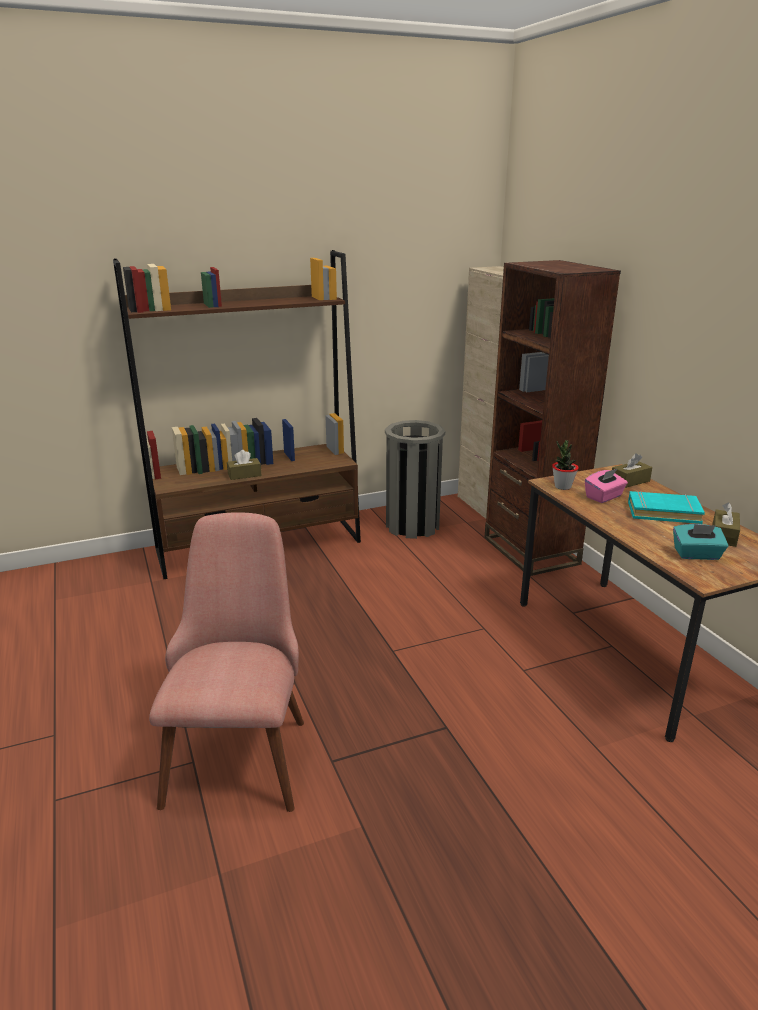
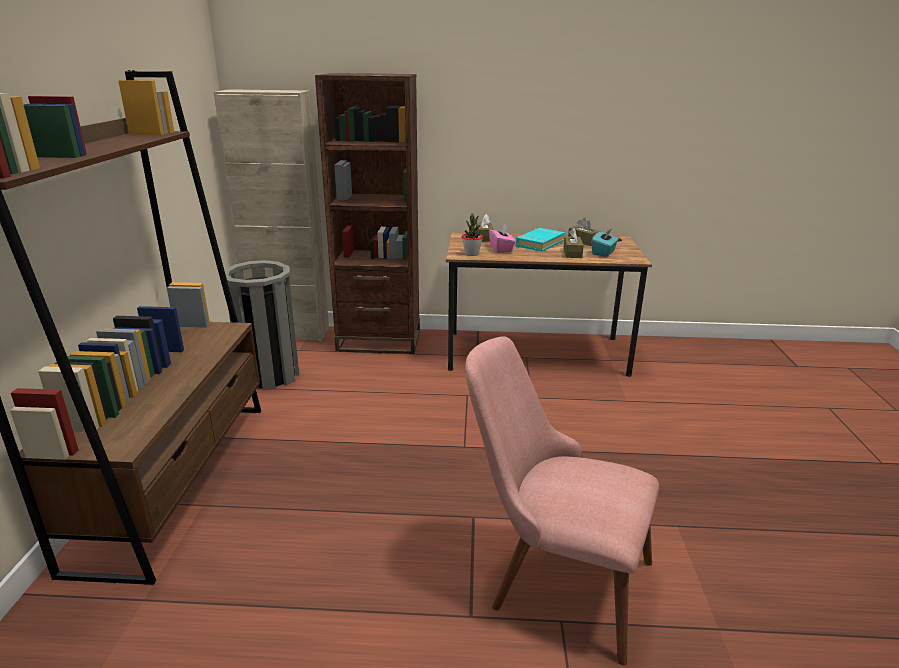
camera: 65 degrees left, 0 degrees up
(244, 475) = (175, 386): brown tissue box -> brown tissue box (572, 253)

